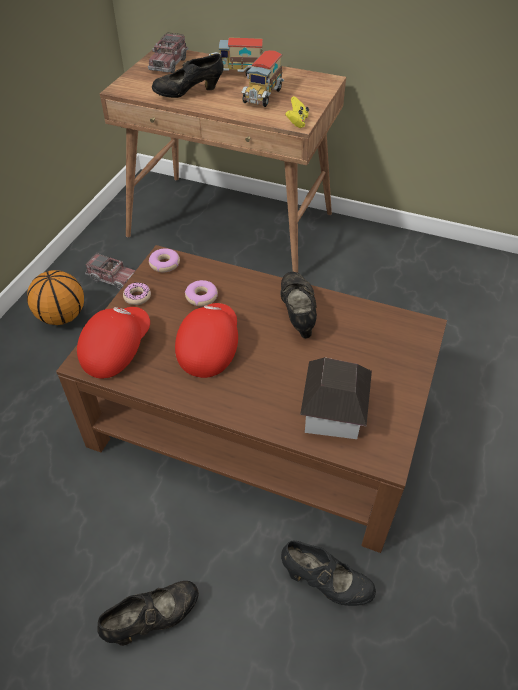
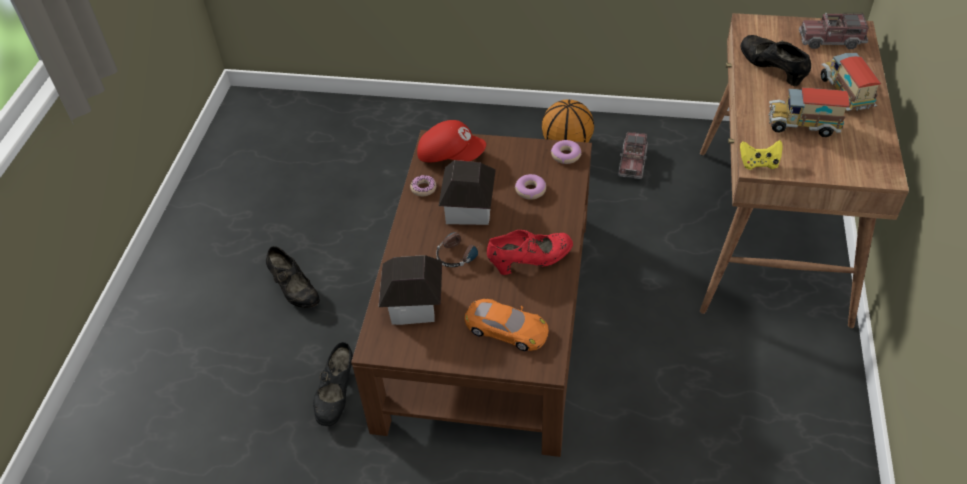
camera: 80 degrees right, 0 degrees up
(137, 297) = (516, 150): donut -> donut (423, 188)
(208, 348) = (468, 209): red cap -> toy house
(269, 364) = (461, 252): none -> headphones
(297, 314) = (530, 261): black shoe -> red shoe
(378, 346) = (506, 329): none -> orange toy car

